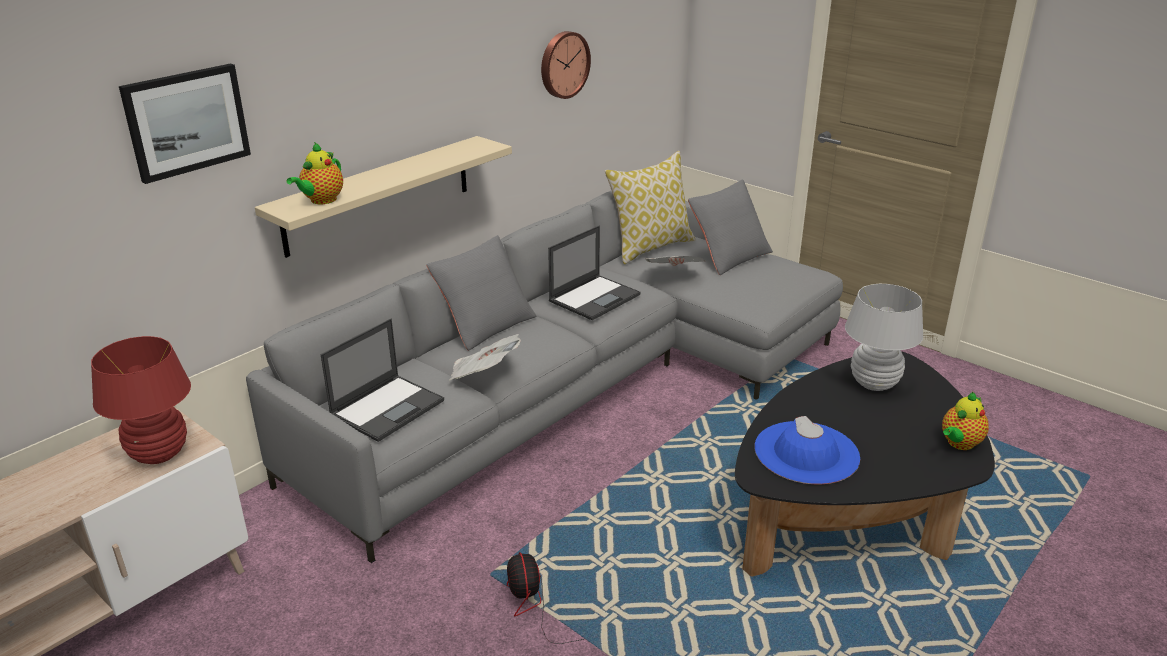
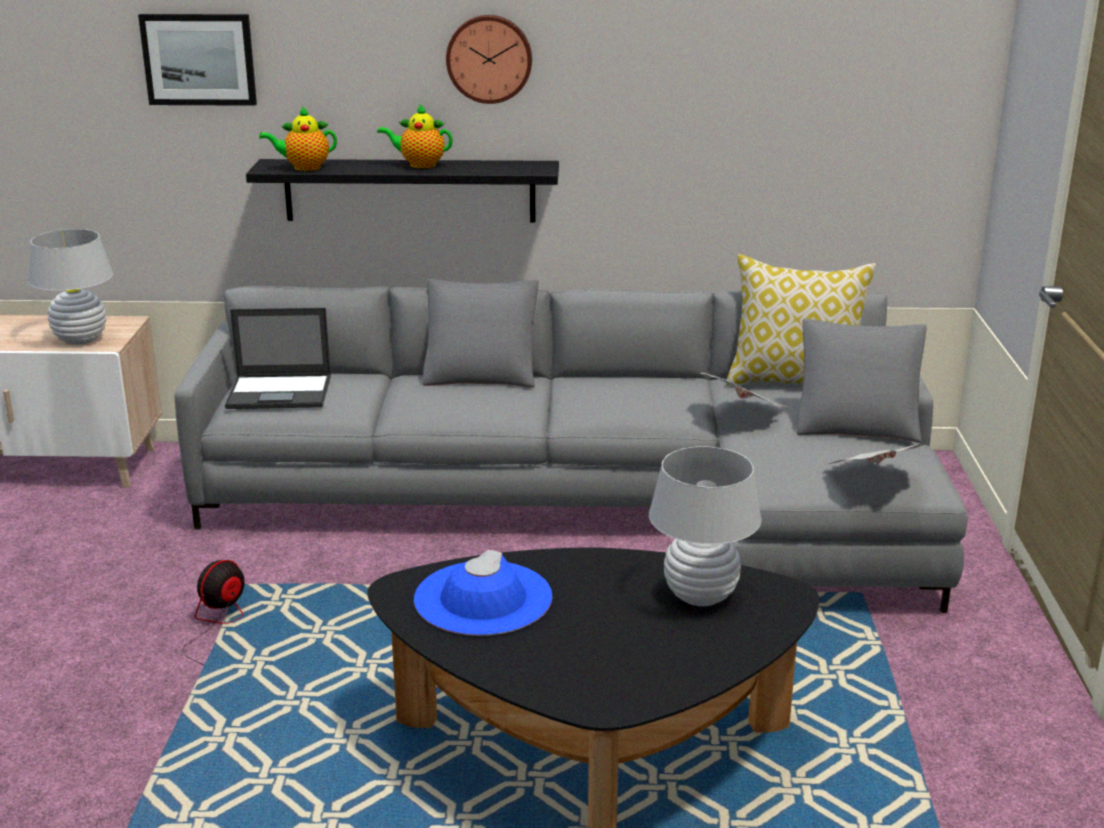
camera: 50 degrees right, 5 degrees down
(159, 454) = (81, 339): red table lamp -> white table lamp
(379, 195) = (410, 190): beige shelf -> black shelf
(484, 374) = (392, 406): newspaper -> newspaper (872, 477)
(563, 64) = (716, 105): wall clock -> wall clock (489, 58)
(595, 297) = (617, 395): laptop -> none
(959, 444) = (643, 687): teapot -> teapot (419, 165)

